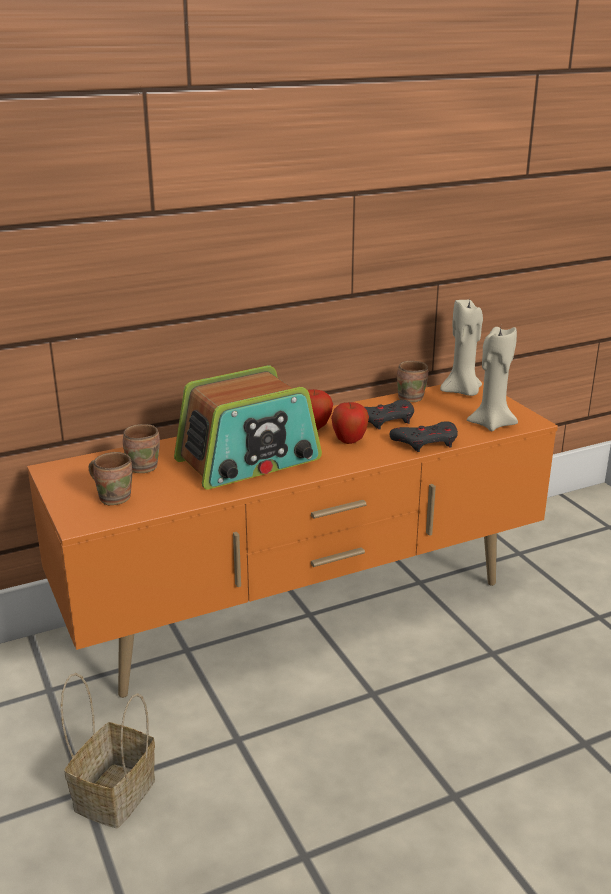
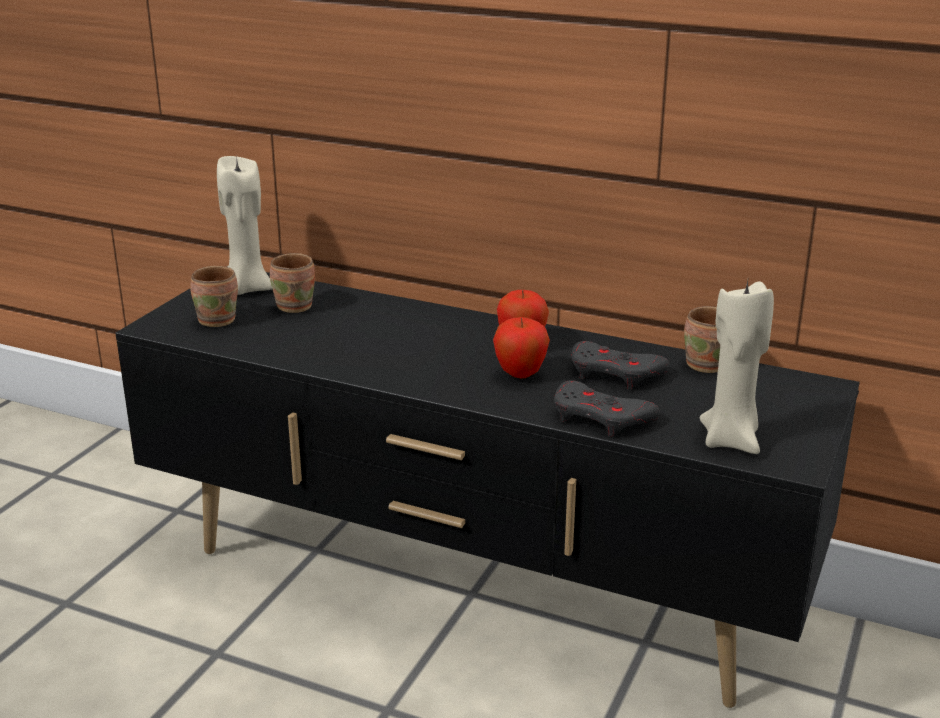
camera: 50 degrees right, 0 degrees up
(115, 792) = (78, 621): basket -> none
(249, 460) = (386, 344): radio -> none
(306, 611) = (472, 589): orange tv stand -> black tv stand
(462, 392) = (792, 389): beige candle -> beige candle (247, 288)

